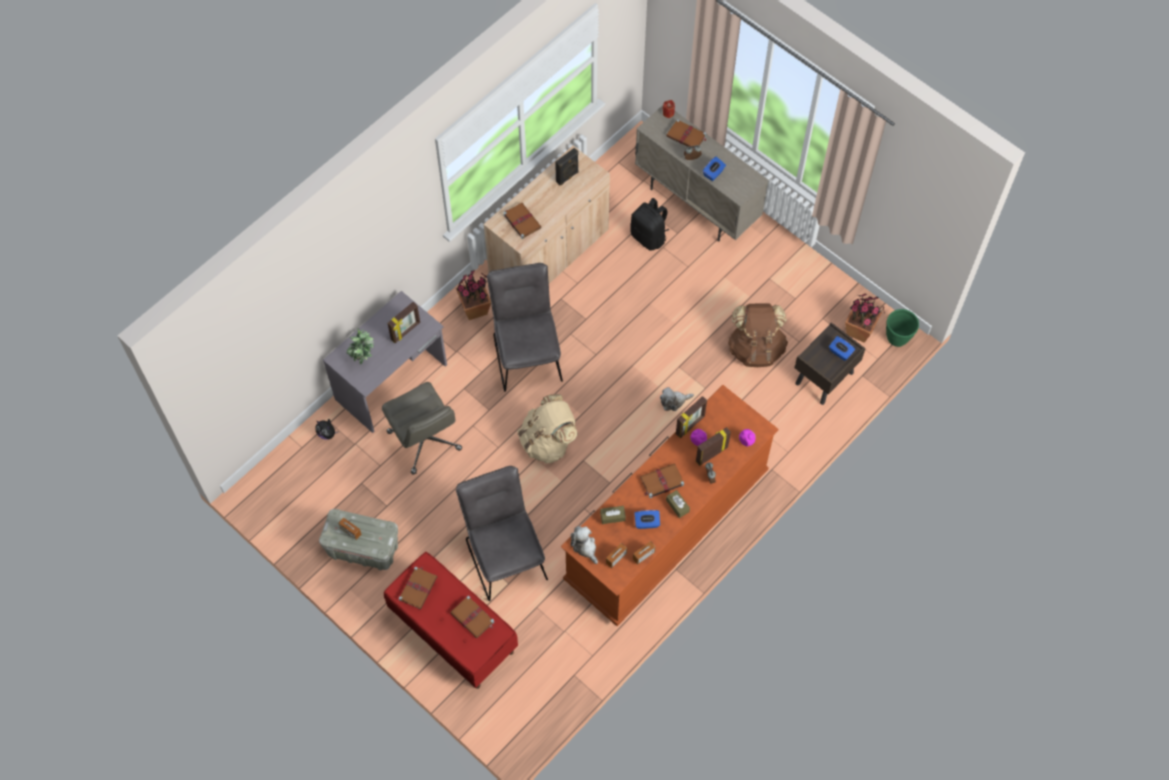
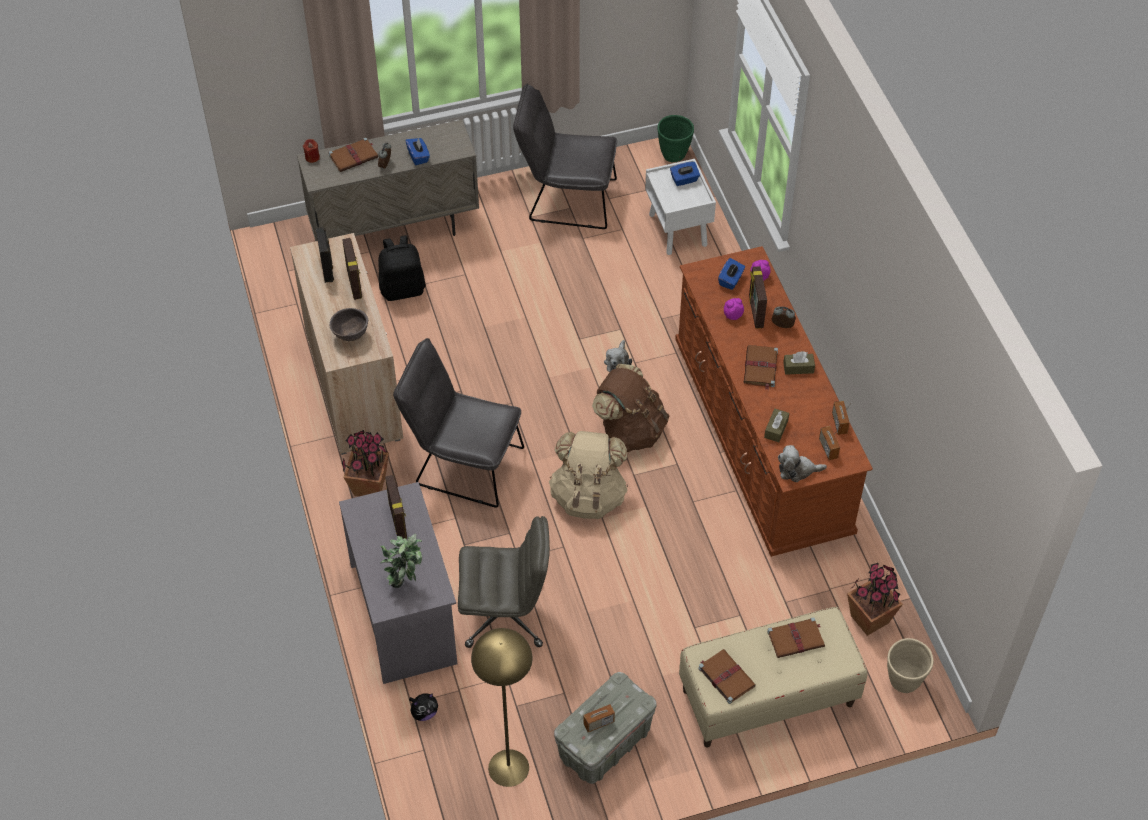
camera: 60 degrees left, 10 degrees down
(315, 502) = (508, 768): none -> yellow floor lamp
(453, 631) = (767, 698): red bench -> beige bench
(504, 554) = (701, 602): grey chair -> grey chair (565, 199)
(515, 713) = (903, 682): none -> beige planter
(521, 221) = (350, 335): brown book -> brown bowl
(647, 523) = (802, 403): blue tissue box -> blue tissue box (731, 280)
(690, 425) = (710, 313): picture frame -> picture frame (355, 283)
(756, 349) = (604, 266): brown backpack -> brown backpack (630, 430)
(824, 379) = (678, 230): brown nightstand -> white nightstand
(859, 331) = (644, 178): potted plant -> potted plant (870, 619)

